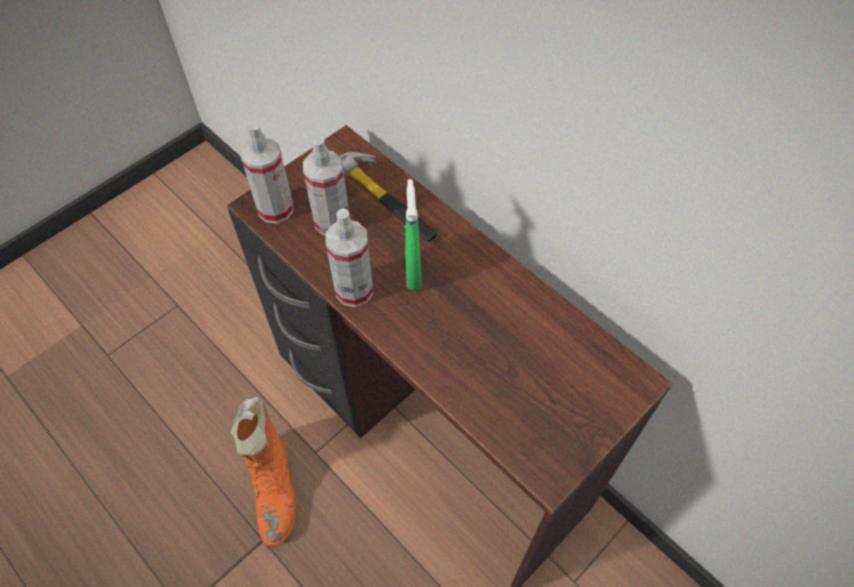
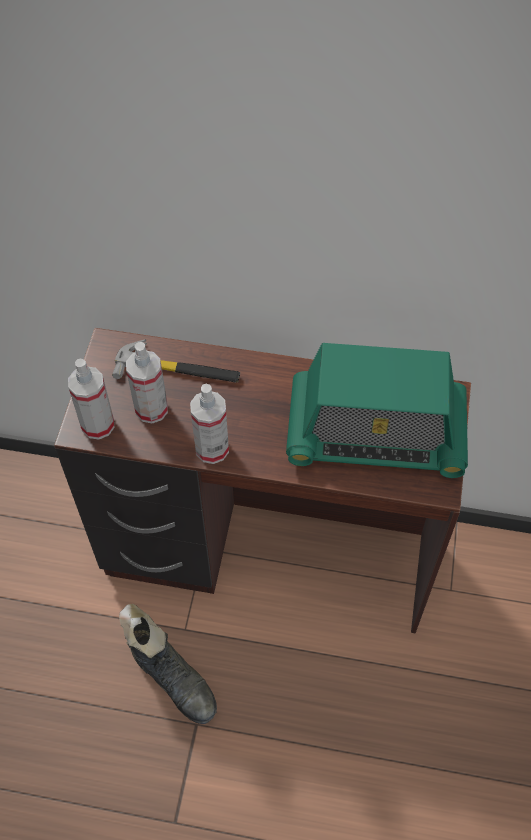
camera: 35 degrees left, 0 degrees up
(275, 487) = (173, 678): orange boot -> black boot
(413, 272) = (244, 411): green spray bottle -> none
(524, 373) = (375, 433): none -> radio

